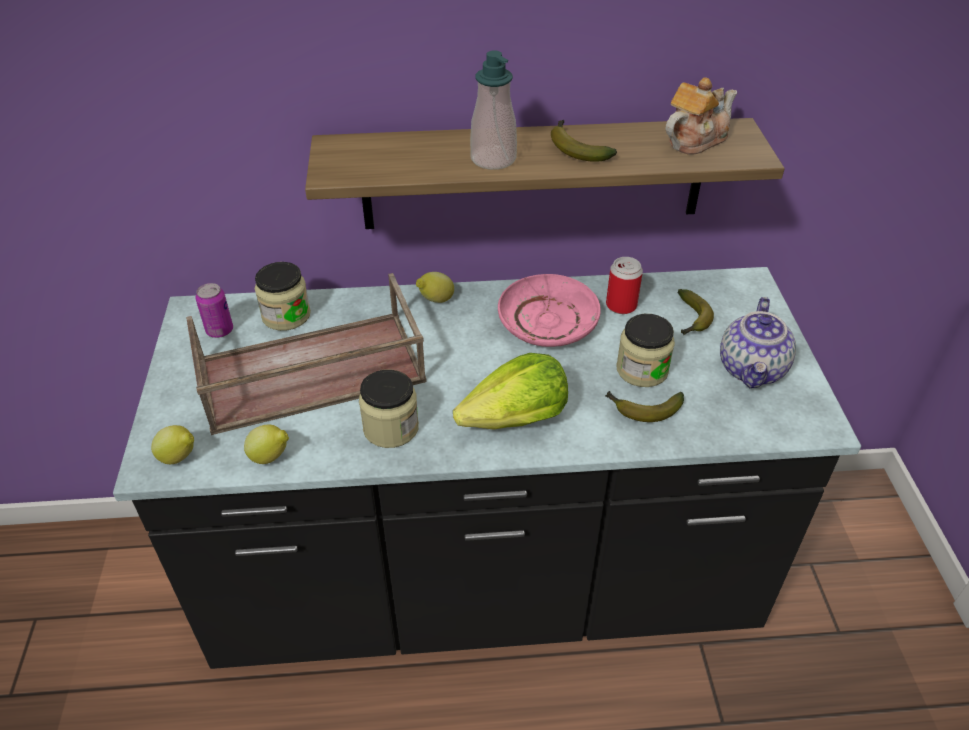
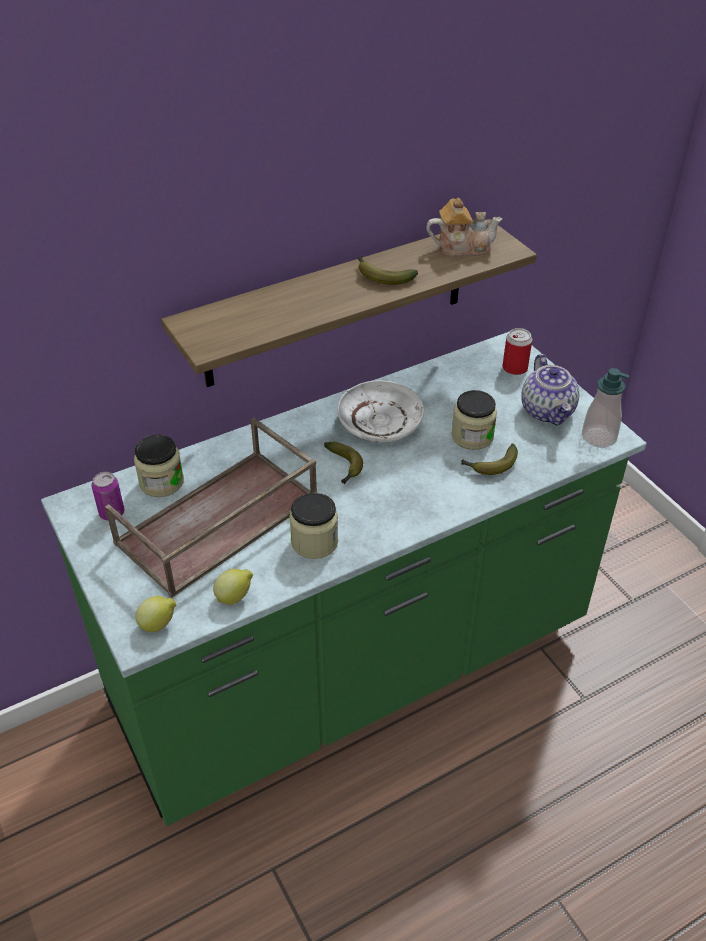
camera: 25 degrees left, 0 degrees up
(435, 301) = (280, 431): lemon -> none
(484, 585) = (353, 670): black counter -> green counter
(493, 159) = (326, 301): soap dispenser -> soap dispenser (599, 437)
(516, 420) = (405, 503): lettuce -> none
(548, 321) = (380, 421): pink plate -> white plate
(621, 305) = (427, 391): can -> can (514, 368)
(691, 320) = (484, 387): banana -> banana (344, 467)
(694, 140) = (462, 247): teapot -> teapot turned 60 degrees clockwise

